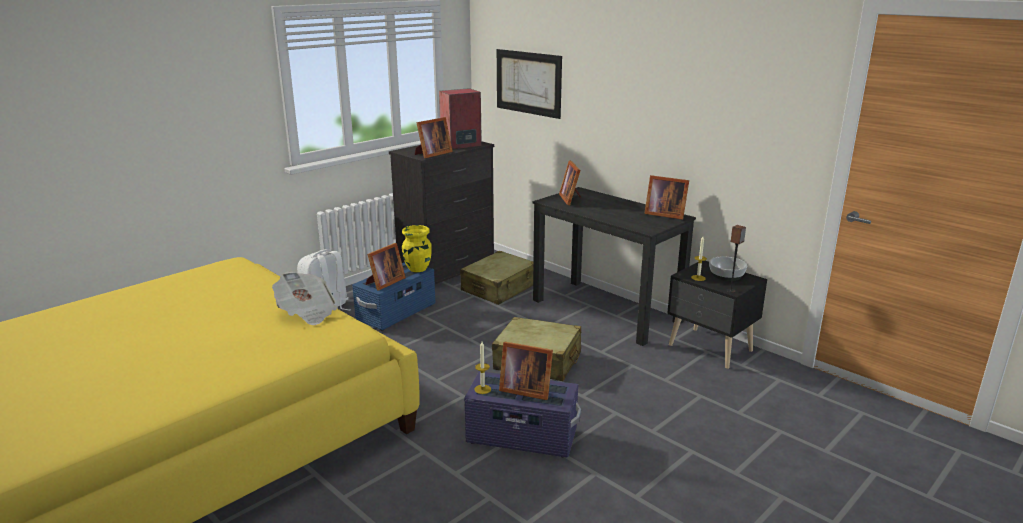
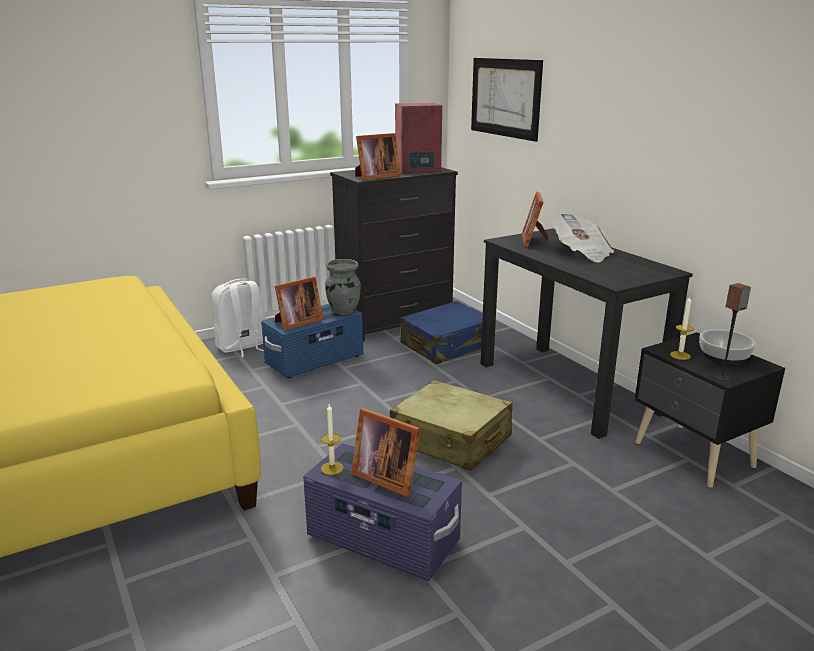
camera: 15 degrees right, 0 degrees up
(307, 313) = (142, 342): newspaper -> newspaper (582, 253)
(417, 269) = (343, 311): yellow vase -> grey vase
(499, 288) = (446, 345): beige suitcase -> blue suitcase
(664, 214) = (648, 266): picture frame -> none

